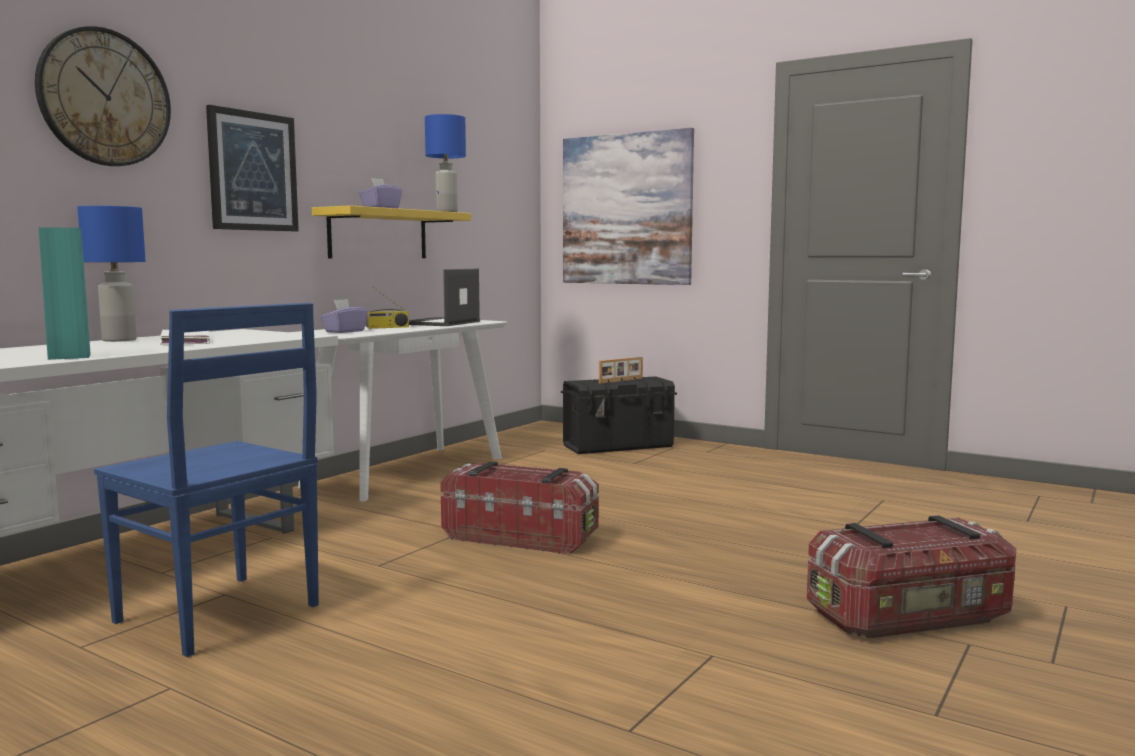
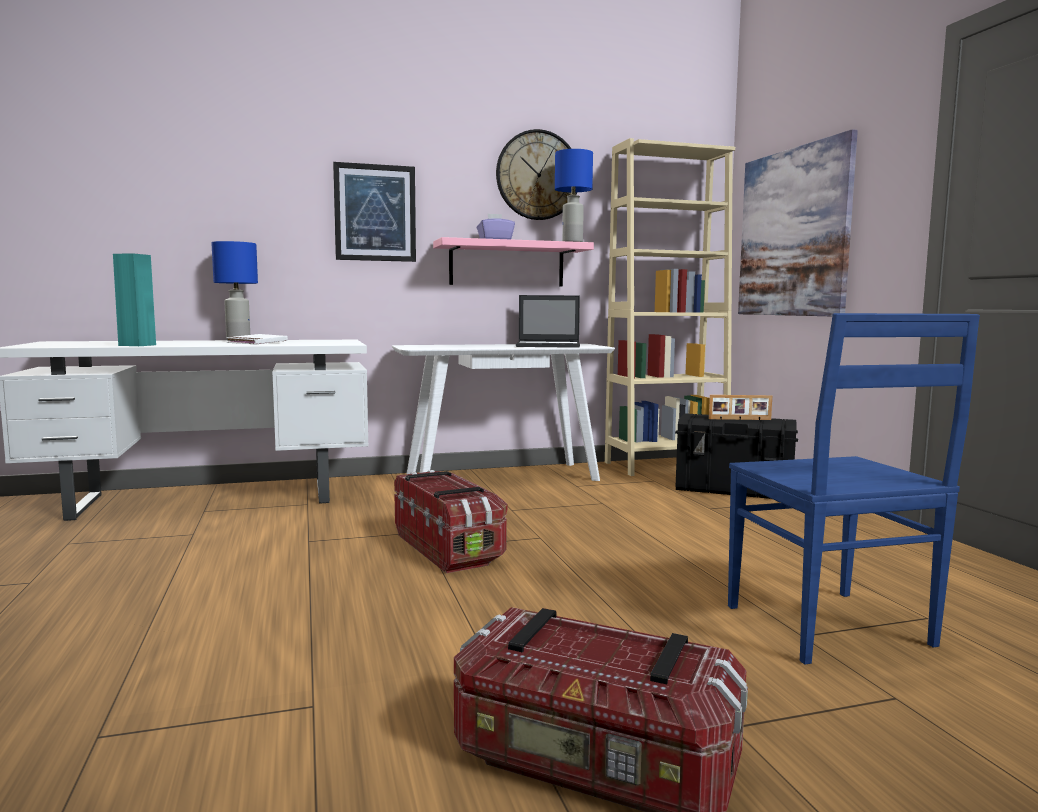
camera: 40 degrees right, 0 degrees up
(104, 98) = (247, 164): wall clock -> wall clock (537, 175)
(221, 615) = (157, 546): blue chair -> blue chair (830, 628)
(344, 331) = (435, 346): purple tissue box -> none
(378, 234) = (507, 264): yellow shelf -> pink shelf
(387, 327) = (485, 346): radio -> none
(440, 323) = (549, 345): laptop -> laptop turned 150 degrees counterclockwise
(523, 436) = (666, 465): none -> beige bookcase

